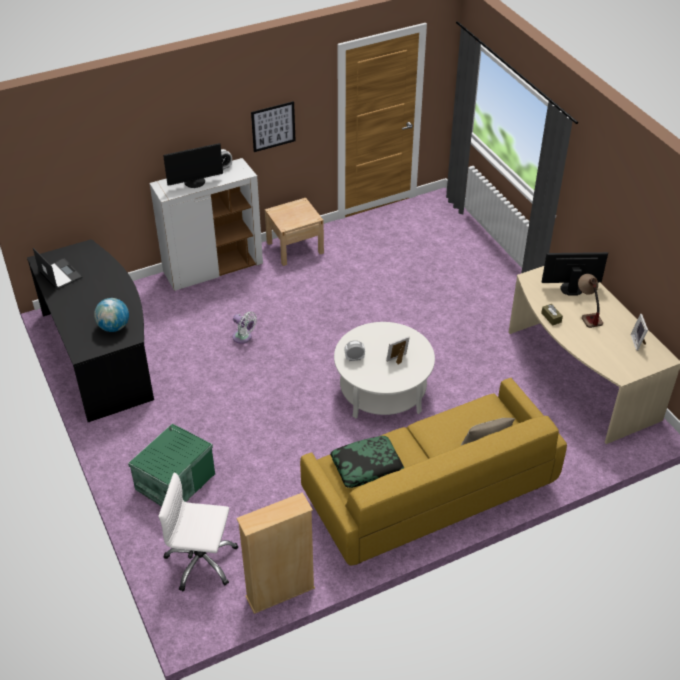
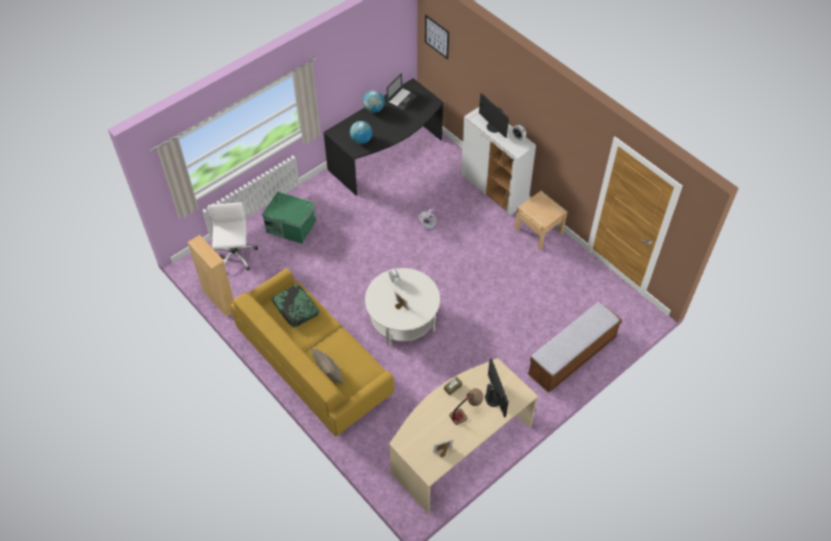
camera: 75 degrees right, 10 degrees up
(62, 304) = (374, 109): none -> globe
(273, 126) = (560, 146): picture -> picture (437, 37)
(478, 263) = (571, 357): none -> bench

